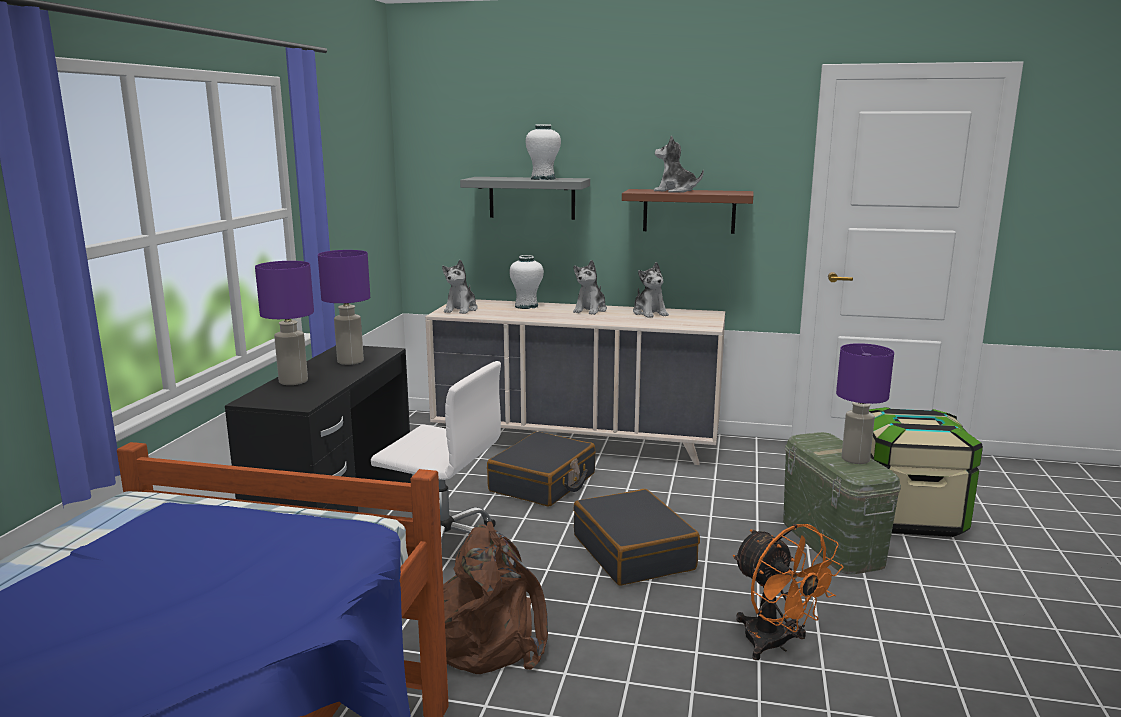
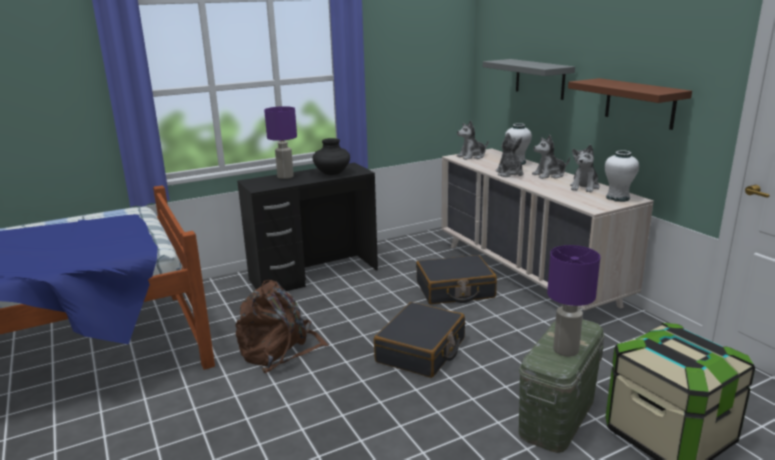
camera: 50 degrees right, 5 degrees up
(351, 361) = (332, 173): purple table lamp -> black vase
(445, 550) = (341, 302): white office chair -> none
(543, 179) = (534, 64): white vase -> white vase (618, 198)
(675, 191) = (616, 84): plush toy -> plush toy (509, 174)
(775, 644) = (385, 440): orange fan -> none

